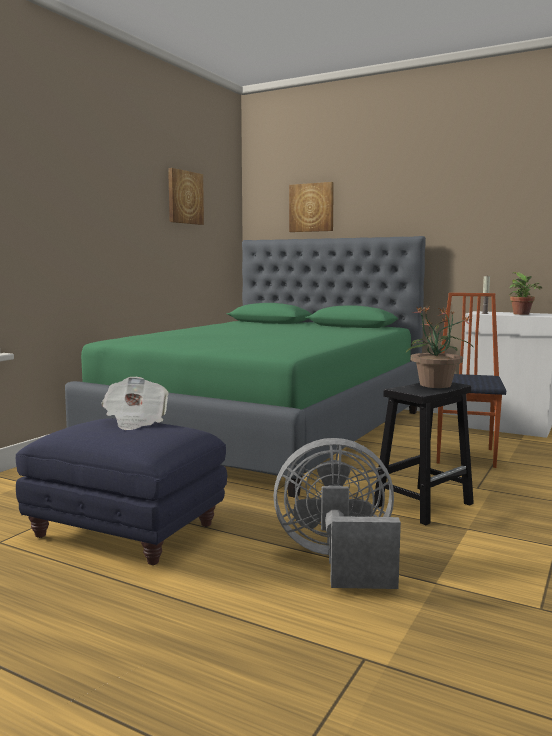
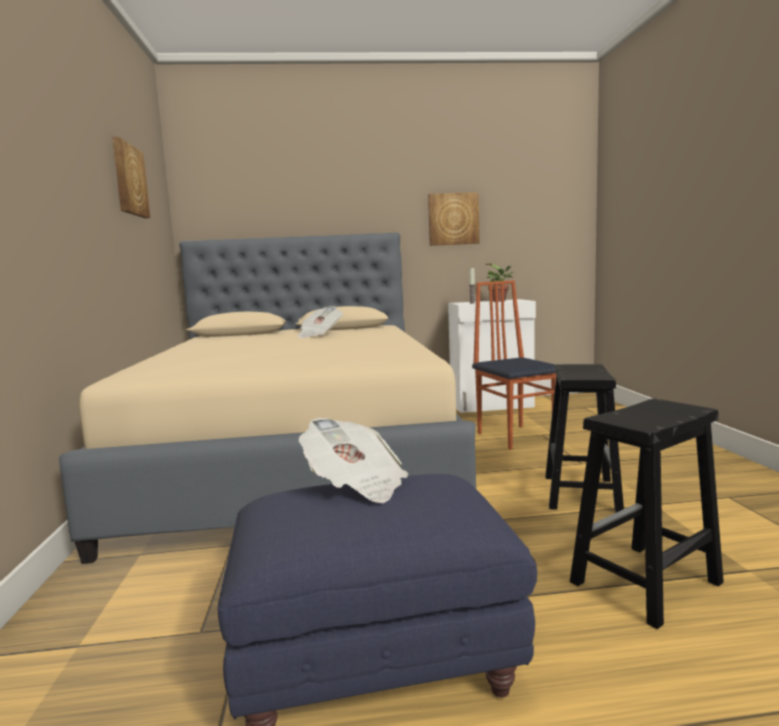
camera: 35 degrees left, 0 degrees up
(265, 430) = (298, 458): green bed -> beige bed
(310, 329) = (319, 335): none -> newspaper
(311, 207) = (265, 203): picture -> picture (453, 219)
(338, 560) = (644, 584): grey fan -> black stool
(435, 385) = (582, 369): potted plant -> none

